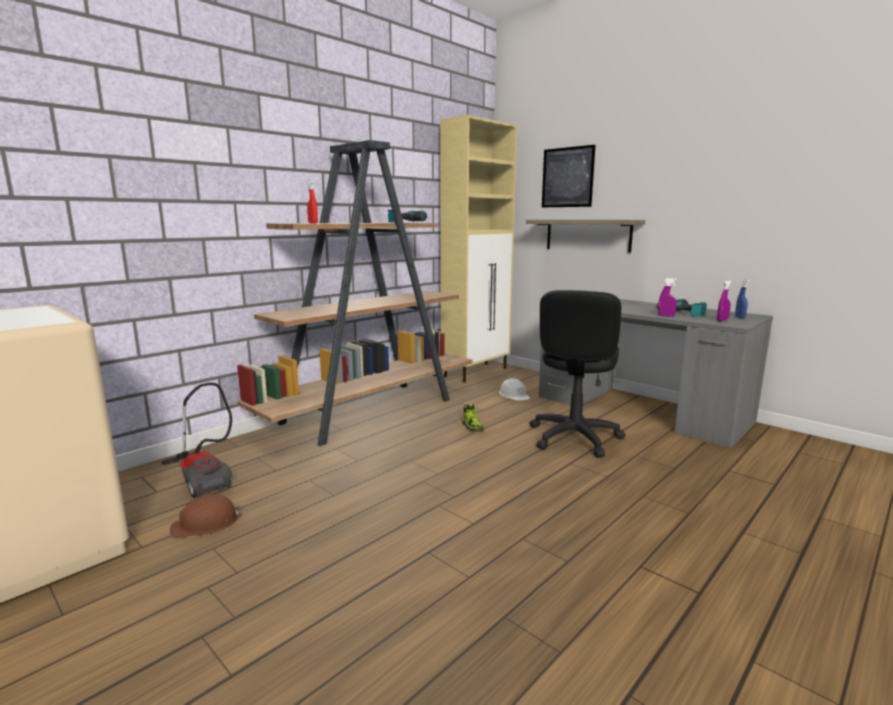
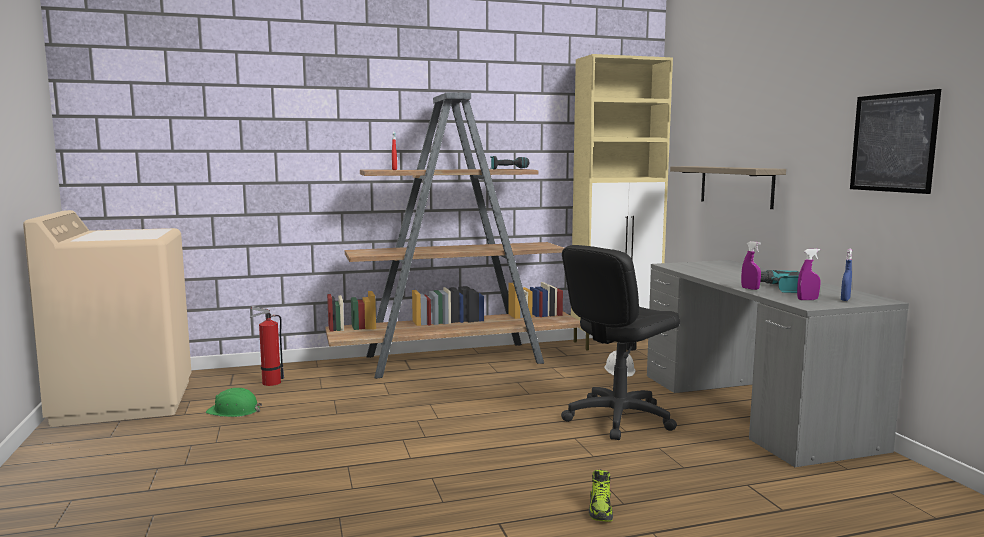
camera: 30 degrees right, 5 degrees down
(204, 478) = (269, 383): vacuum cleaner -> fire extinguisher
(206, 524) = (234, 411): brown hard hat -> green hard hat
(472, 427) = (528, 389): shoe -> shoe (601, 510)
(567, 177) = (720, 116): picture -> picture (893, 142)

